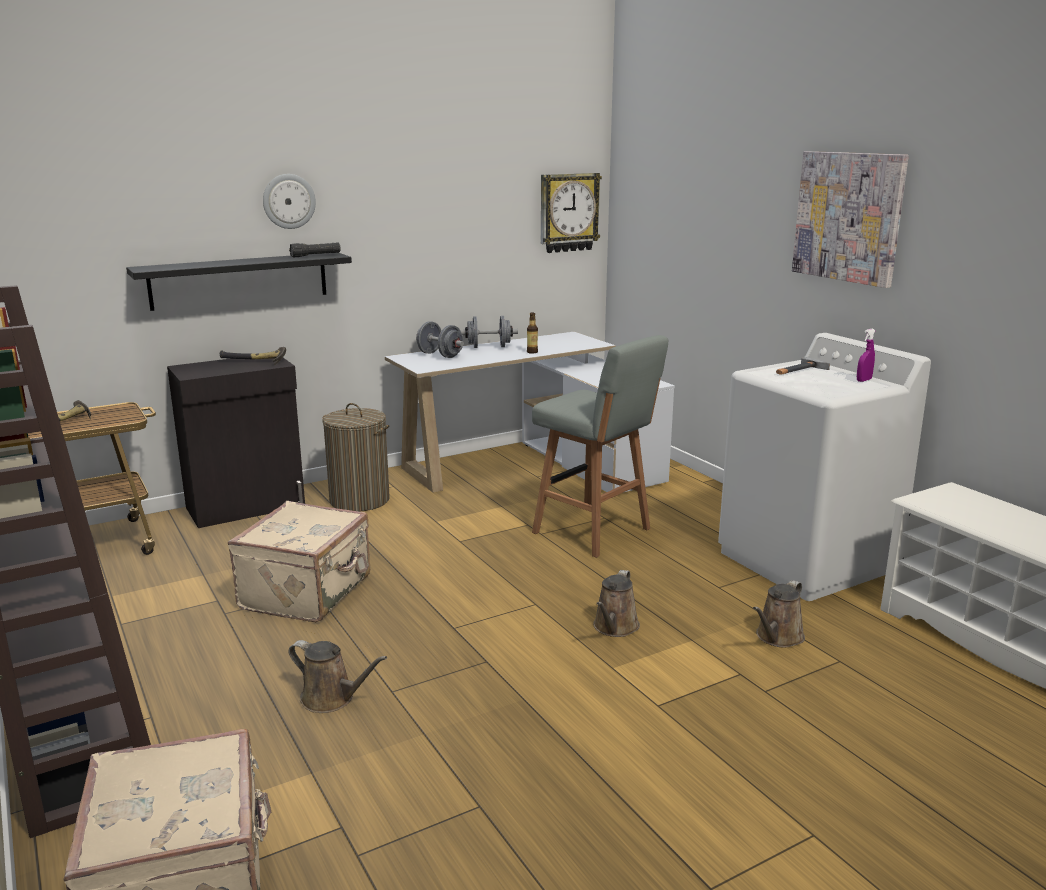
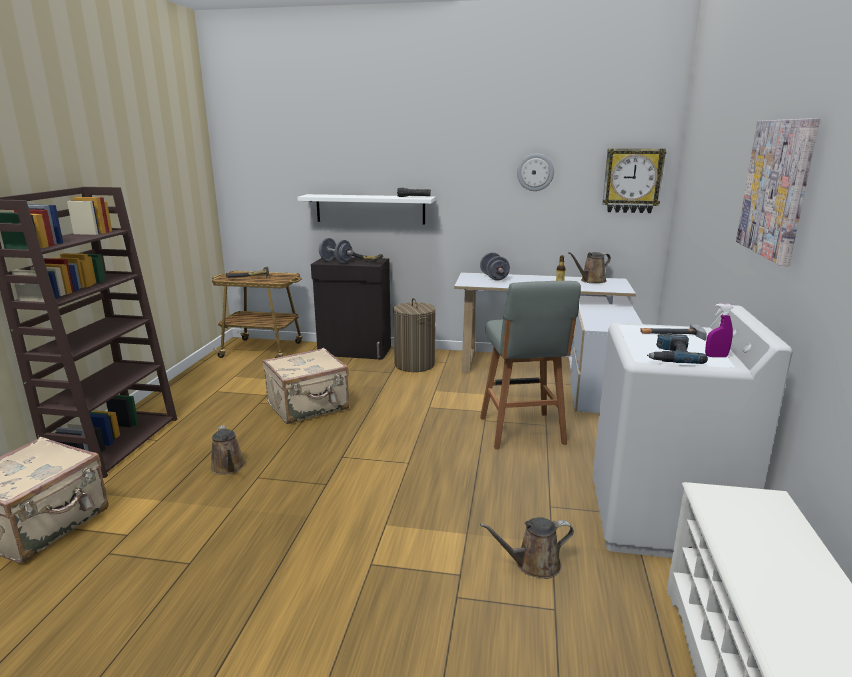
camera: 40 degrees right, 0 degrees up
(239, 280) = (370, 209): black shelf -> white shelf
(289, 201) = (404, 160): wall clock -> wall clock (535, 172)
(489, 347) = (537, 278): grey dumbbell -> grey dumbbell (336, 261)
(614, 627) = (430, 500): brown watering can -> brown watering can (591, 281)
(838, 387) = (671, 355): none -> power drill

